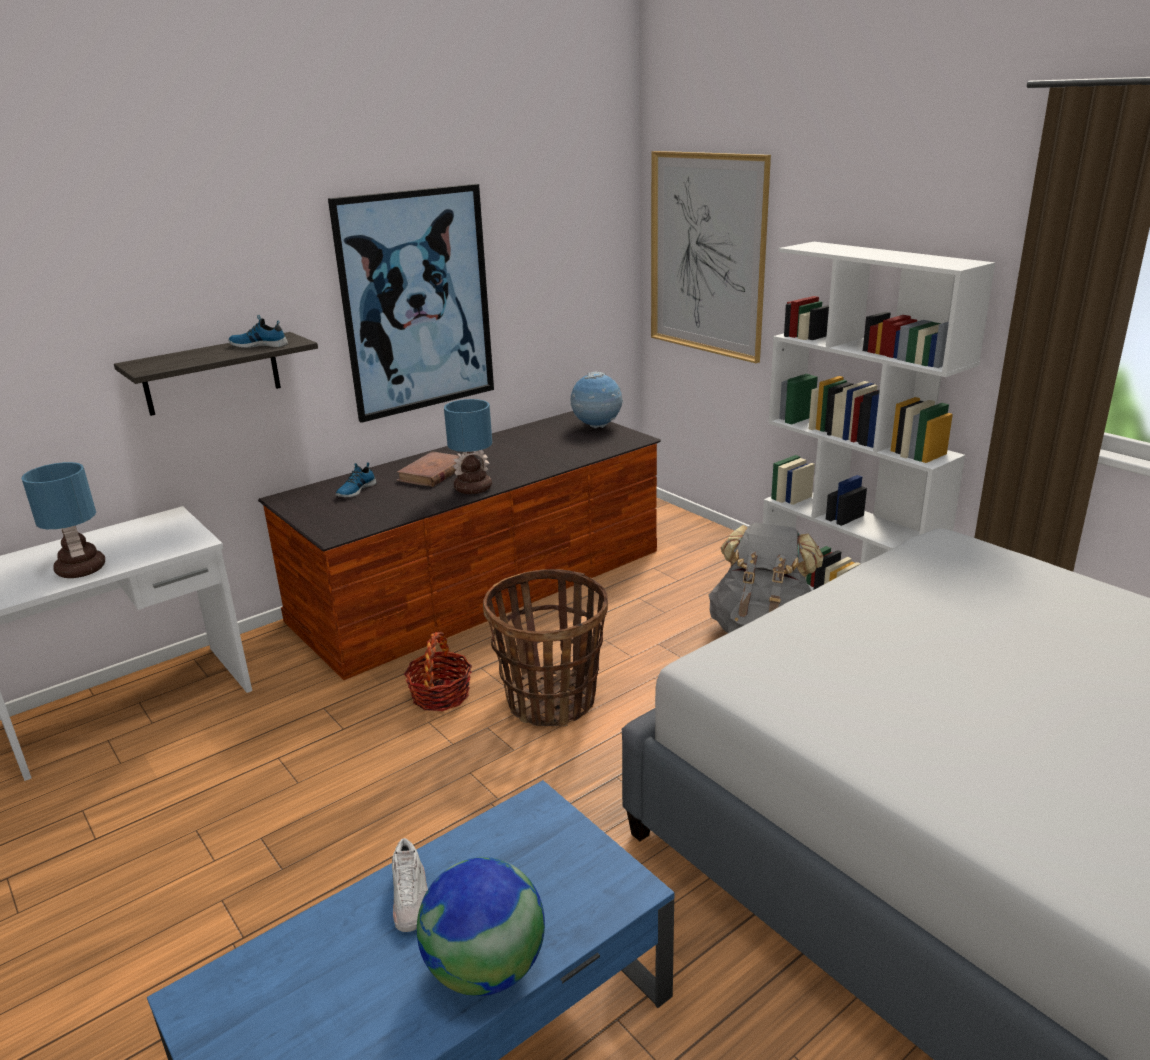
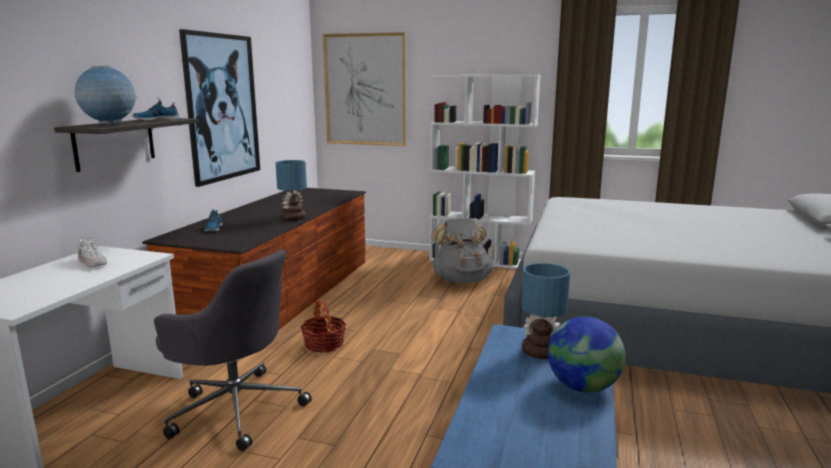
camera: 35 degrees left, 10 degrees down
(82, 570) = (76, 281): table lamp -> table lamp (542, 351)
(250, 762) = (236, 408): none -> grey office chair
(411, 898) = (506, 379): white shoe -> white shoe (93, 263)
(432, 473) = (254, 216): brown book -> none
(551, 700) = (393, 329): basket -> none
(597, 427) = (321, 191): globe -> globe (109, 125)

